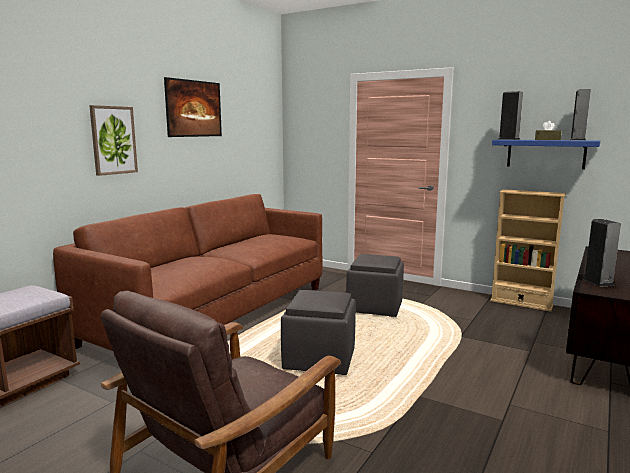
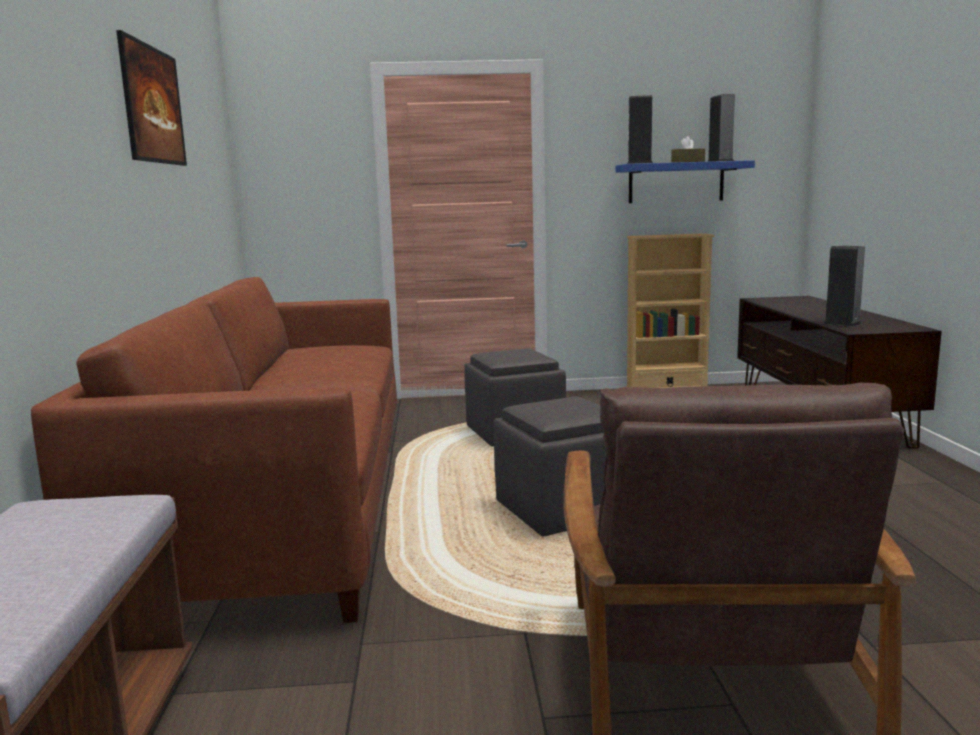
camera: 35 degrees left, 0 degrees up
(113, 140) = (73, 157): picture -> none

